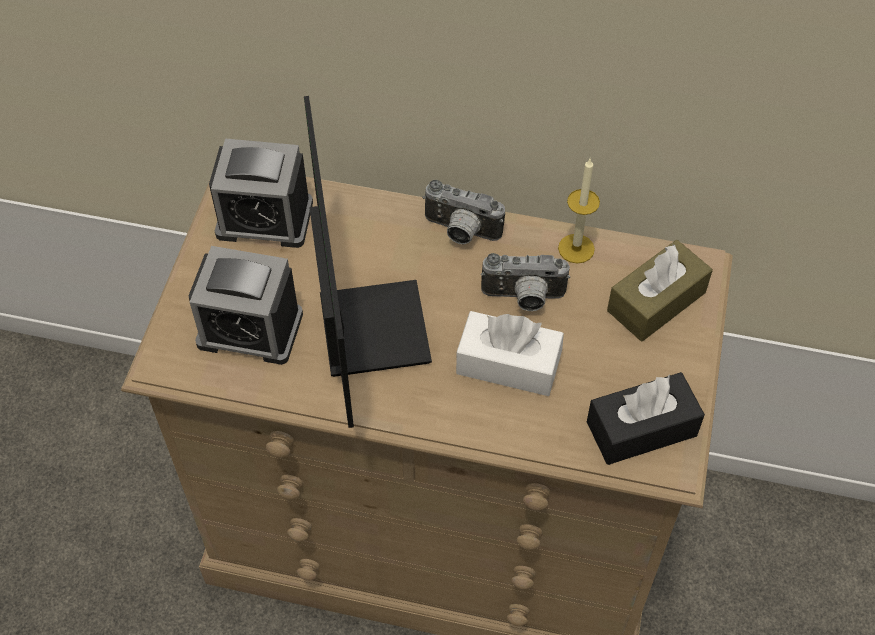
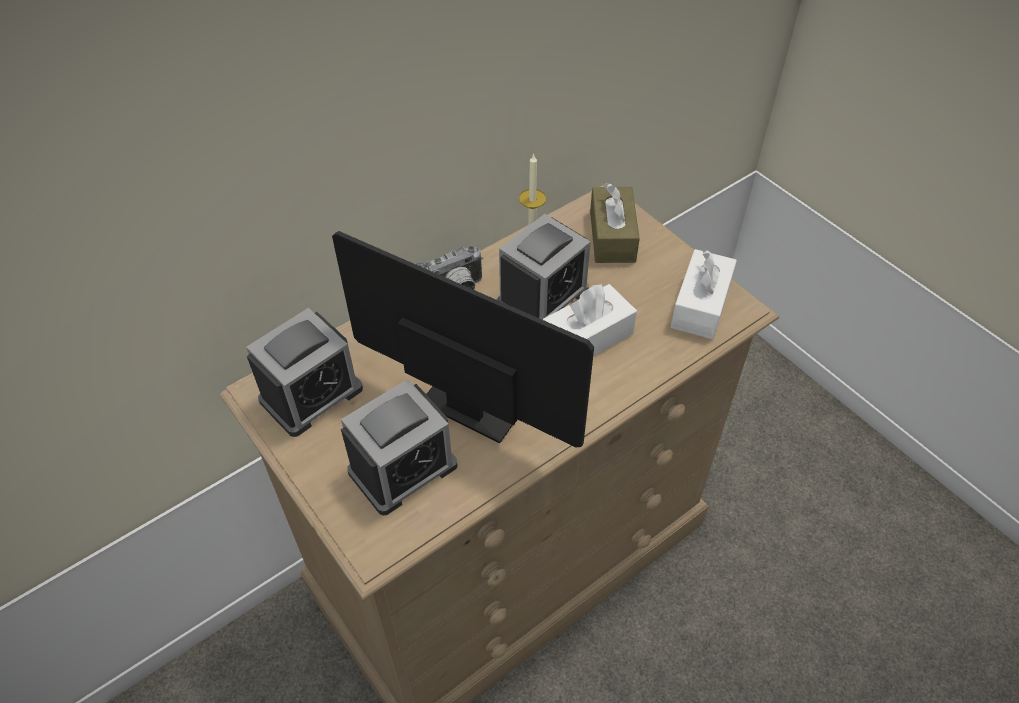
camera: 50 degrees left, 5 degrees down
(523, 298) = (543, 296): camera -> alarm clock
(641, 429) = (700, 305): black tissue box -> white tissue box

